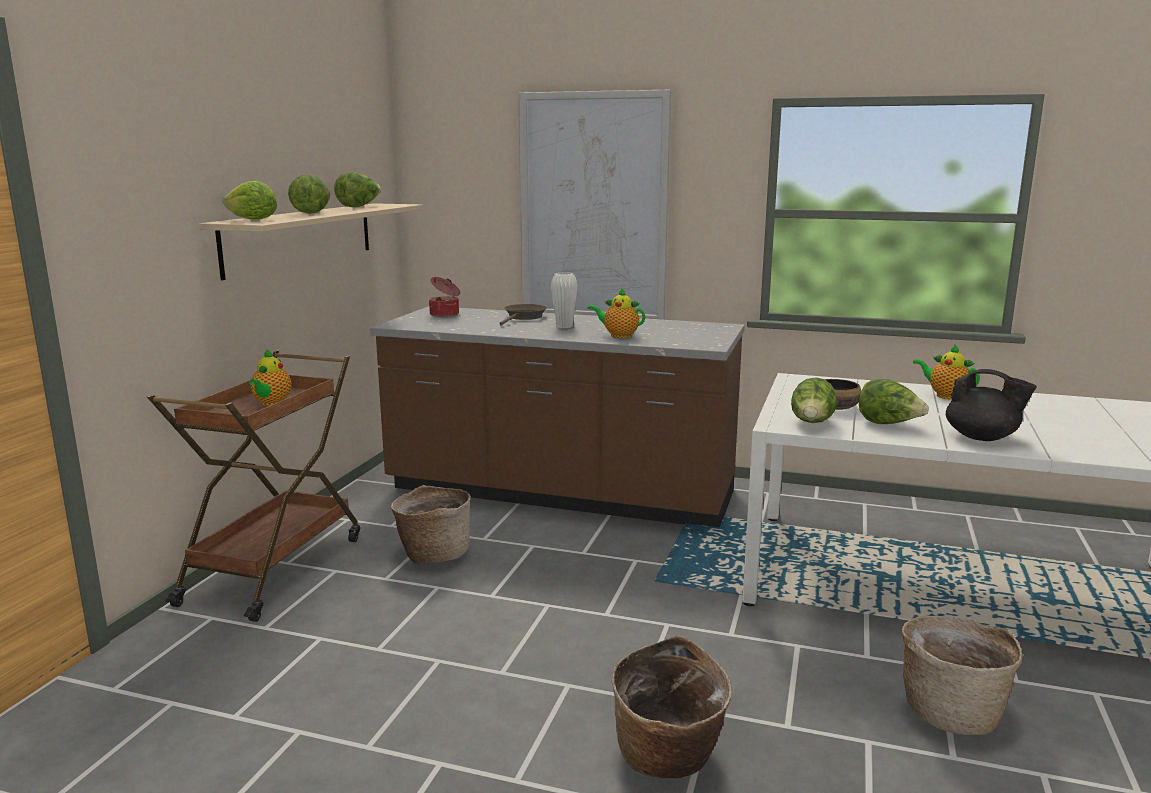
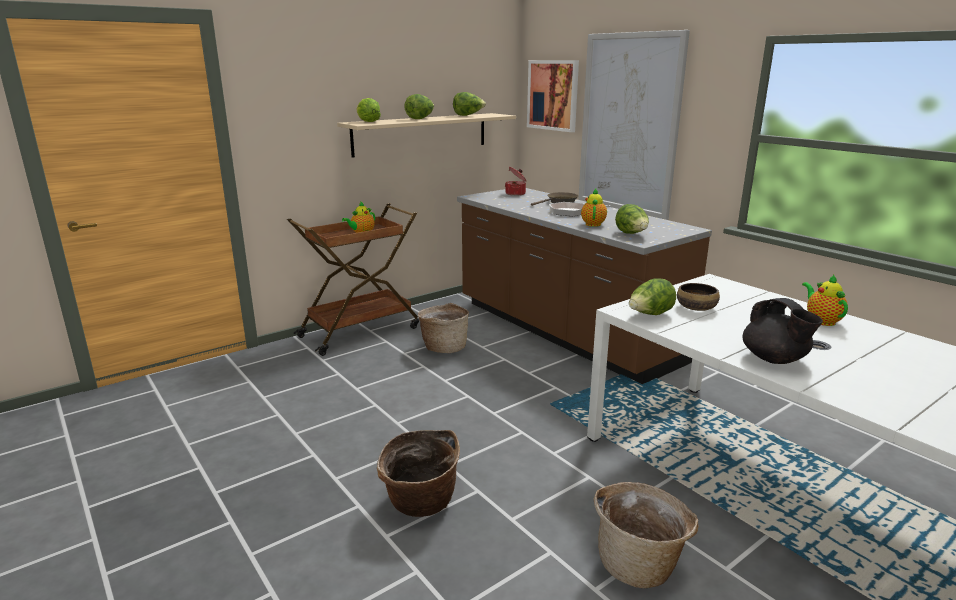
camera: 35 degrees right, 5 degrees up
(461, 175) = (553, 95): none -> picture
(564, 326) = (571, 212): white vase -> frying pan
(618, 335) = (593, 224): teapot -> teapot turned 45 degrees clockwise
(888, 424) = (712, 330): lettuce -> lettuce (631, 234)

